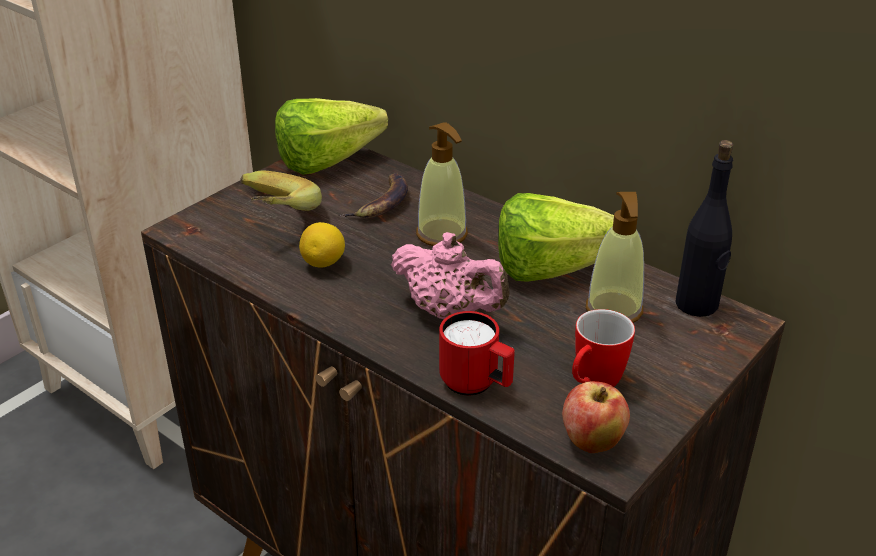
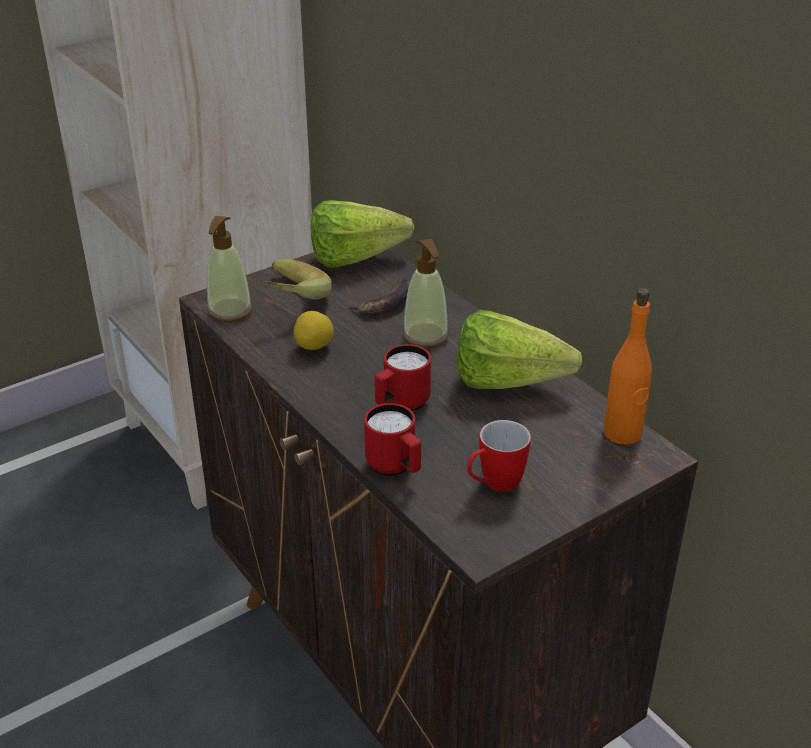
camera: 15 degrees right, 0 degrees up
(450, 312) = (401, 404): pink teapot -> red mug
(591, 442) = (469, 531): apple -> none
(614, 310) = (544, 426): soap dispenser -> soap dispenser (230, 311)
(697, 305) = (622, 433): black bottle -> orange bottle

